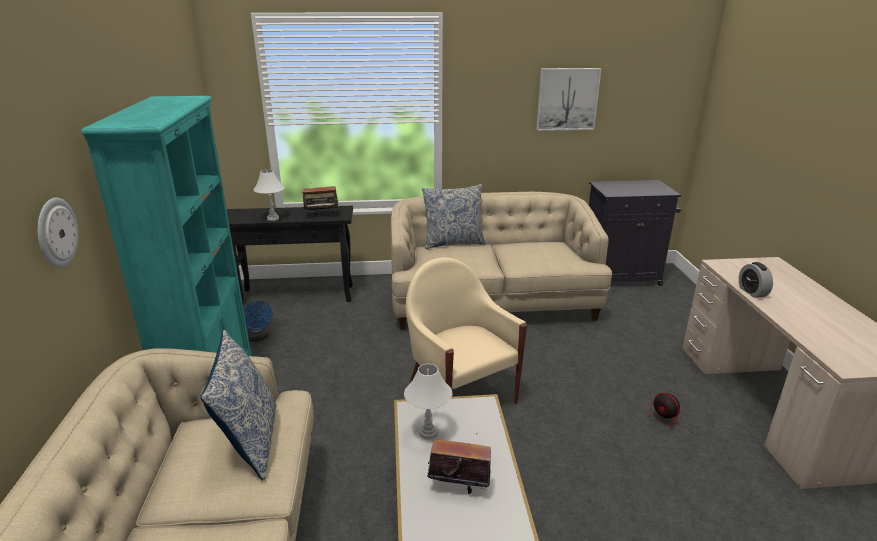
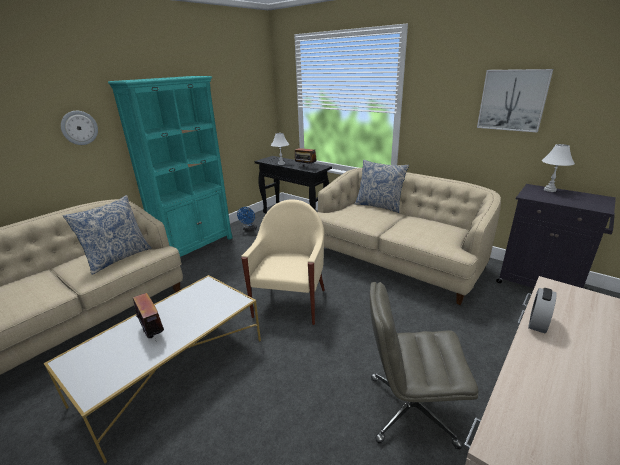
camera: 45 degrees right, 0 degrees up
(428, 433) = (191, 298): white table lamp -> white table lamp (549, 190)
(677, 420) = (410, 410): fan -> grey office chair

